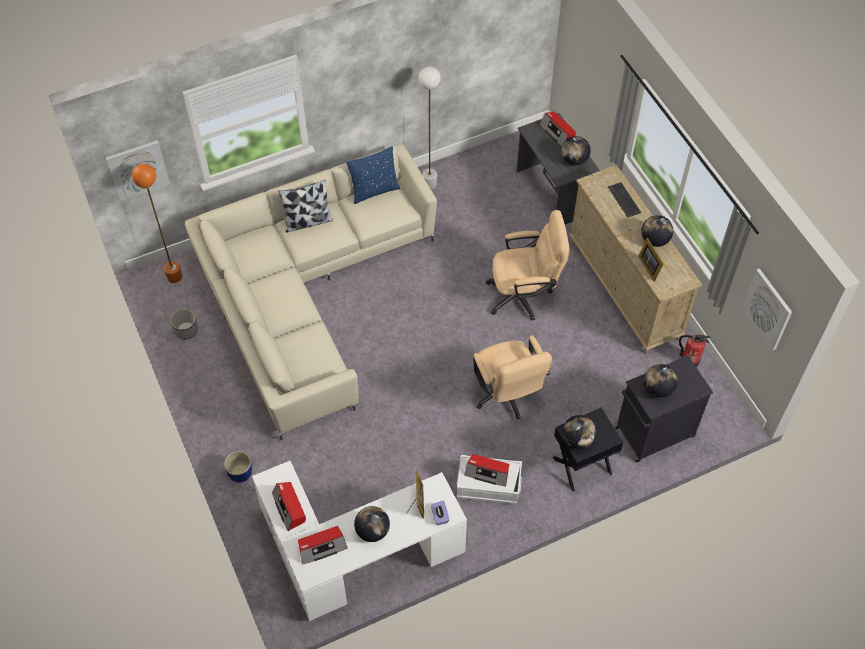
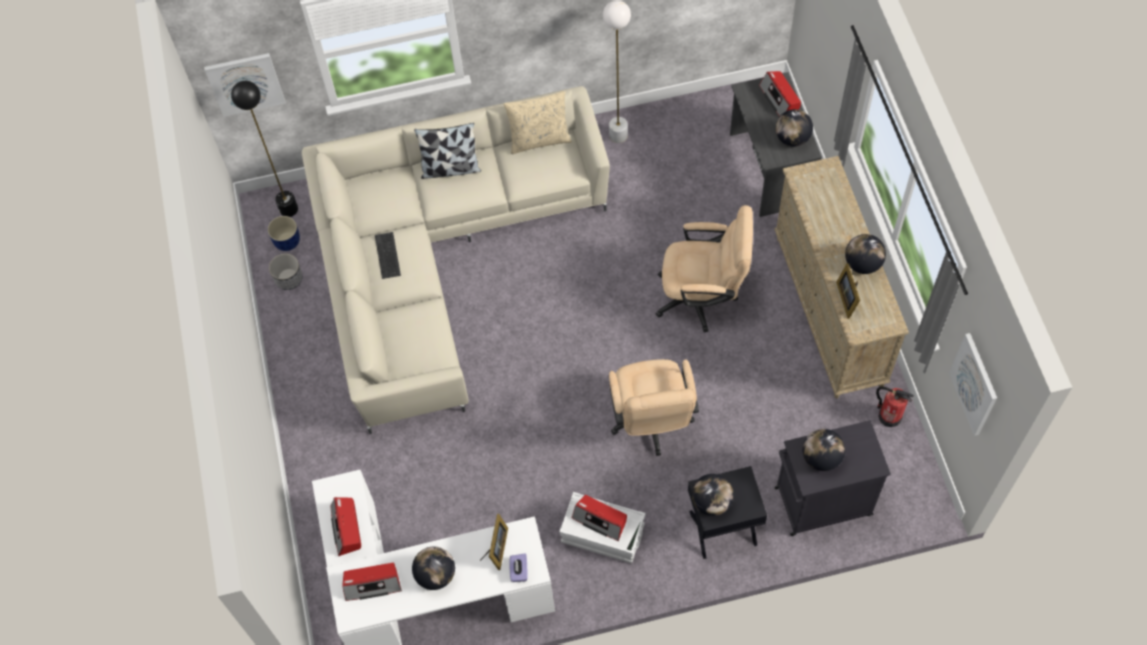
camera: 15 degrees right, 5 degrees up
(174, 276) = (288, 209): orange floor lamp -> black floor lamp
(240, 473) = (314, 465): blue planter -> blue planter (287, 241)
(374, 190) = (539, 139): blue pillow -> beige pillow
(624, 199) = (837, 204): keyboard -> keyboard (388, 255)

